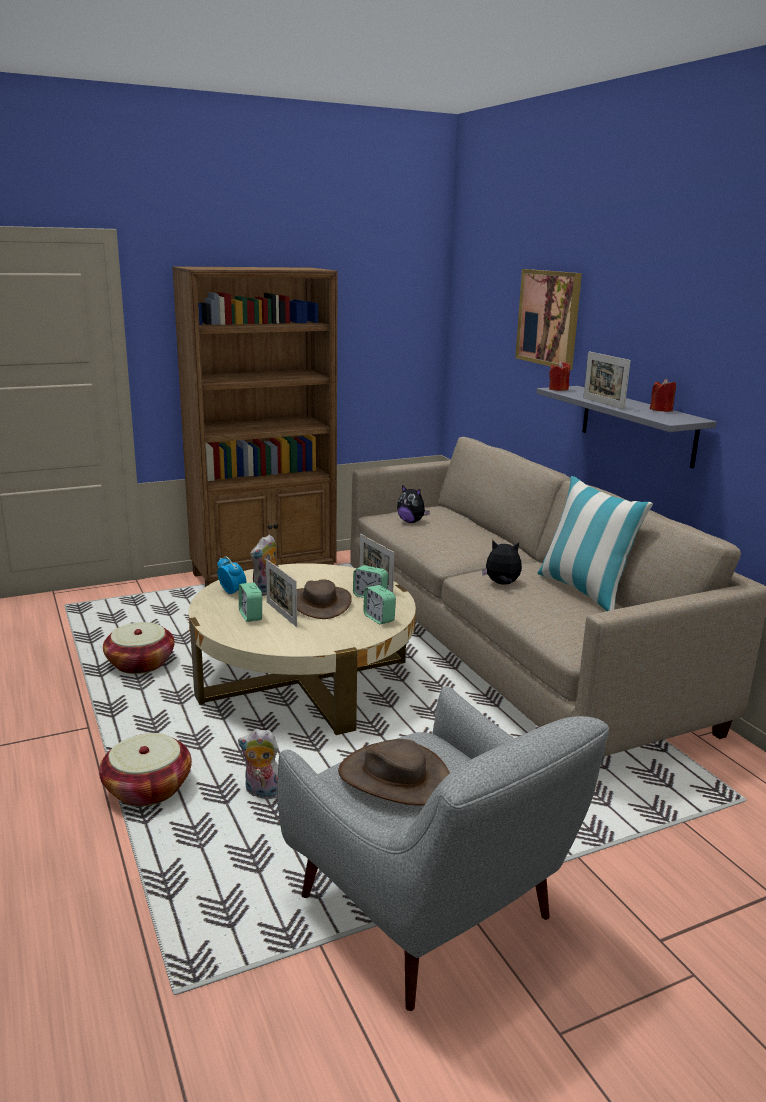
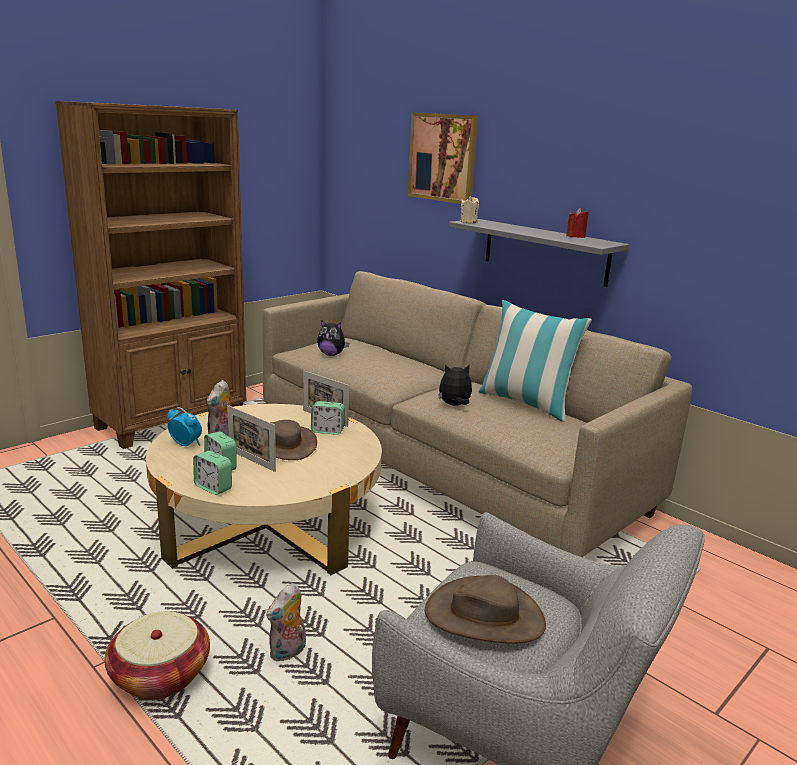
camera: 20 degrees left, 0 degrees up
(140, 663) = (82, 533): basket -> none
(261, 793) = (288, 653): plush toy -> plush toy turned 45 degrees counterclockwise
(379, 618) = (350, 452): alarm clock -> alarm clock (213, 487)
(558, 389) = (468, 222): red candle -> beige candle
(603, 403) = (522, 232): picture frame -> none

